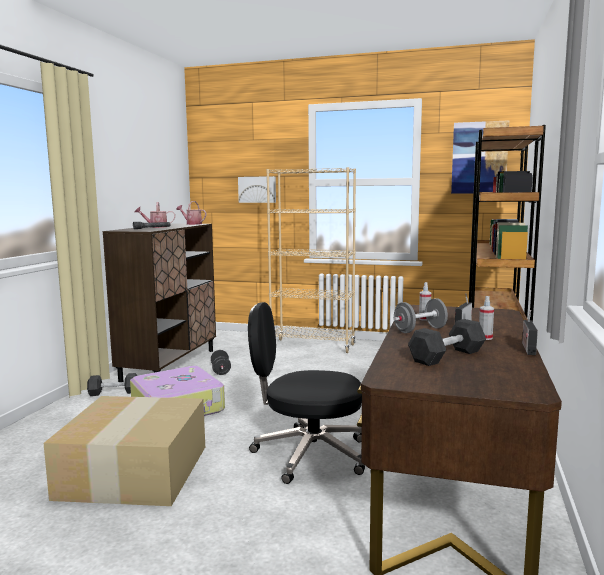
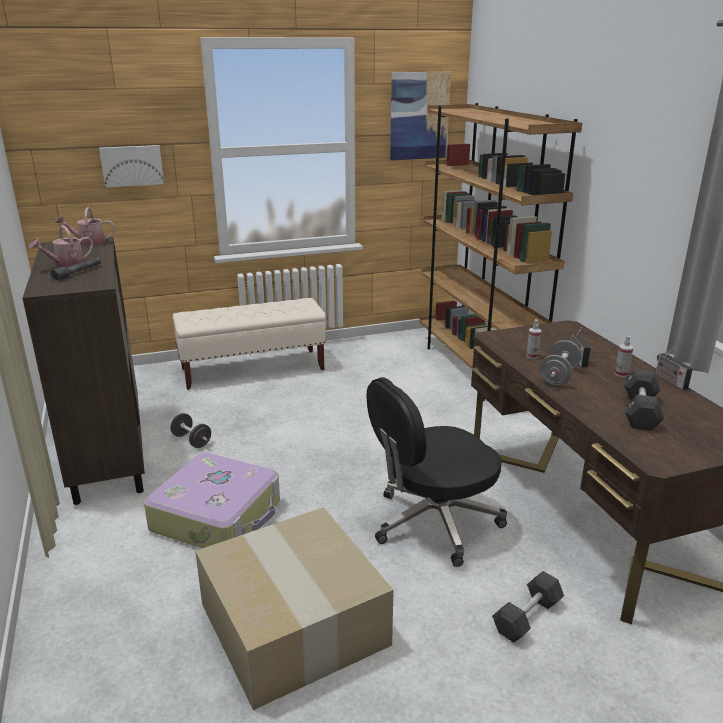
camera: 35 degrees left, 15 degrees up
(113, 392) = (95, 524): black dumbbell -> black dumbbell (527, 617)
(312, 346) = (253, 369): beige bookcase -> beige bench

